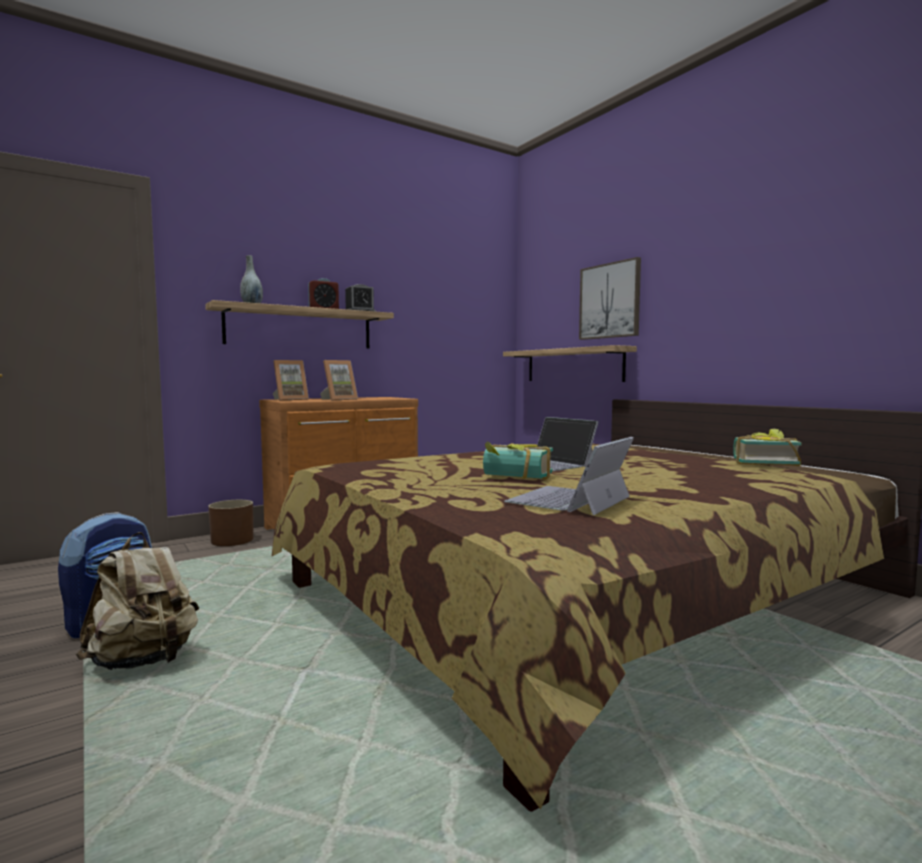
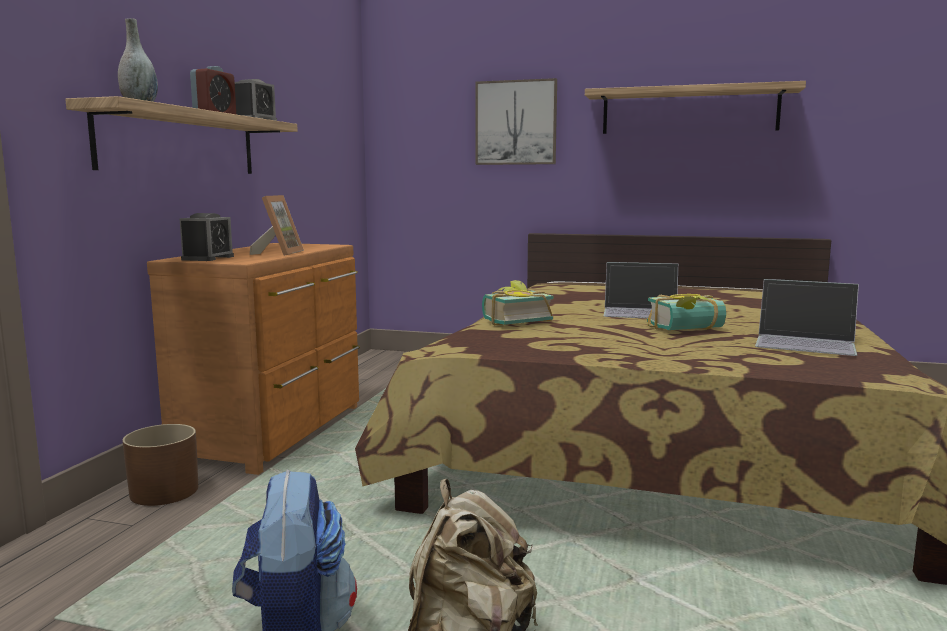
camera: 40 degrees left, 5 degrees up
(290, 399) = (208, 258): picture frame -> alarm clock
(569, 500) = (806, 342): laptop -> laptop turned 60 degrees counterclockwise
(573, 365) = (463, 194): shelf -> shelf (689, 111)
(763, 463) = (752, 290): book -> book (513, 321)

